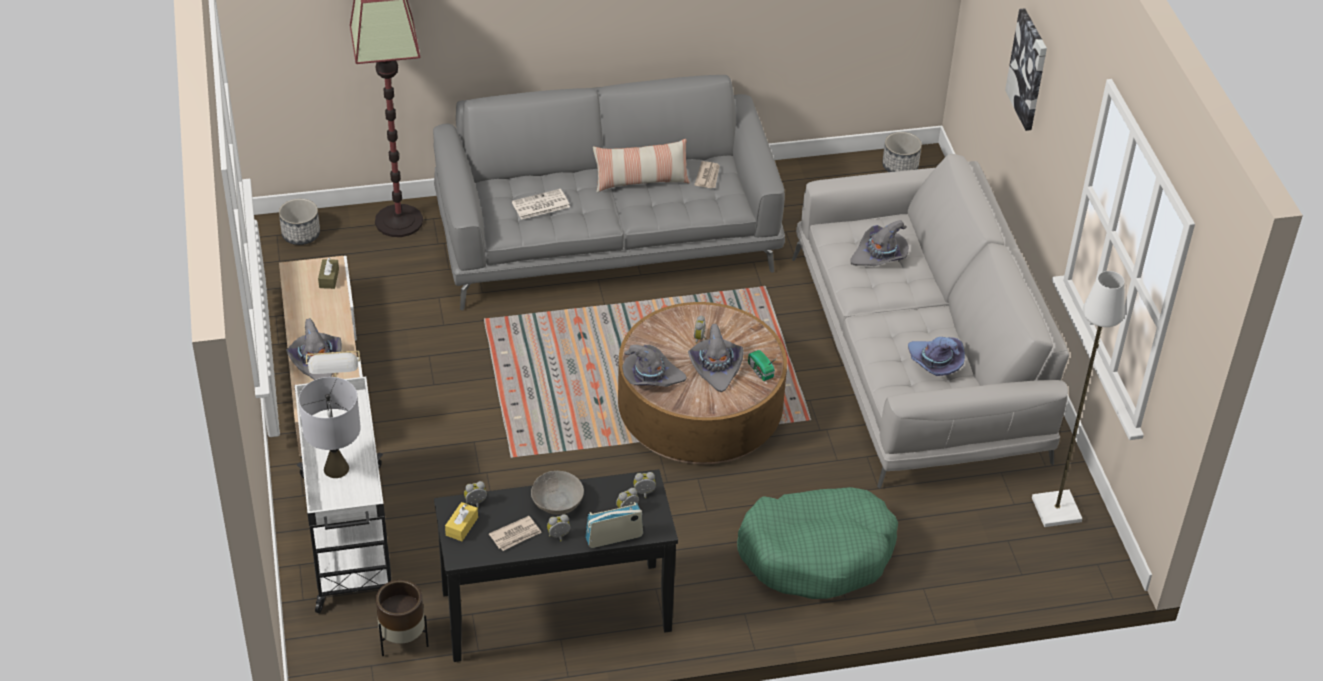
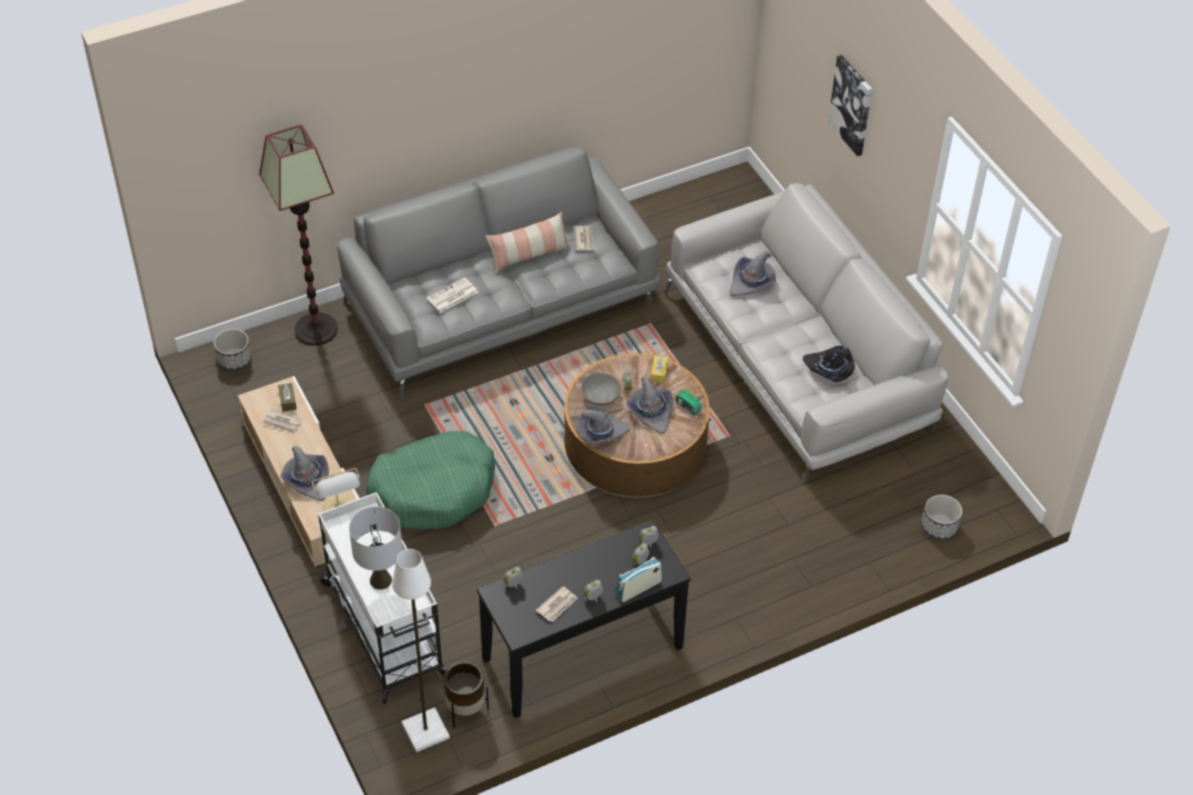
camera: 15 degrees left, 5 degrees up
(314, 299) = (282, 423): none -> newspaper
(462, 526) = (510, 608): yellow tissue box -> yellow tissue box (659, 373)
(557, 502) = (580, 568): grey bowl -> grey bowl (601, 396)
(817, 553) = (775, 552): green dog bed -> green dog bed (433, 490)
(900, 166) = (723, 189): planter -> planter (939, 527)
(934, 363) = (829, 370): purple hat -> black hat
(1057, 510) = (951, 470): white floor lamp -> white floor lamp (426, 731)

